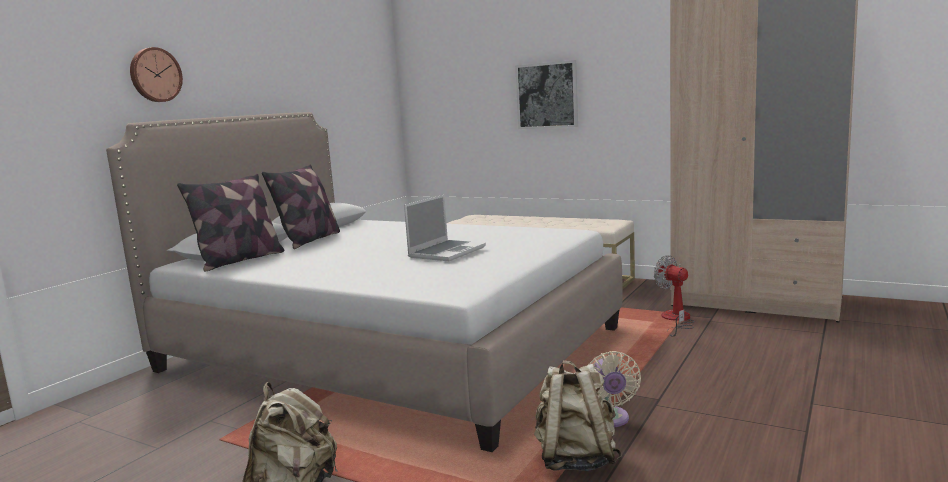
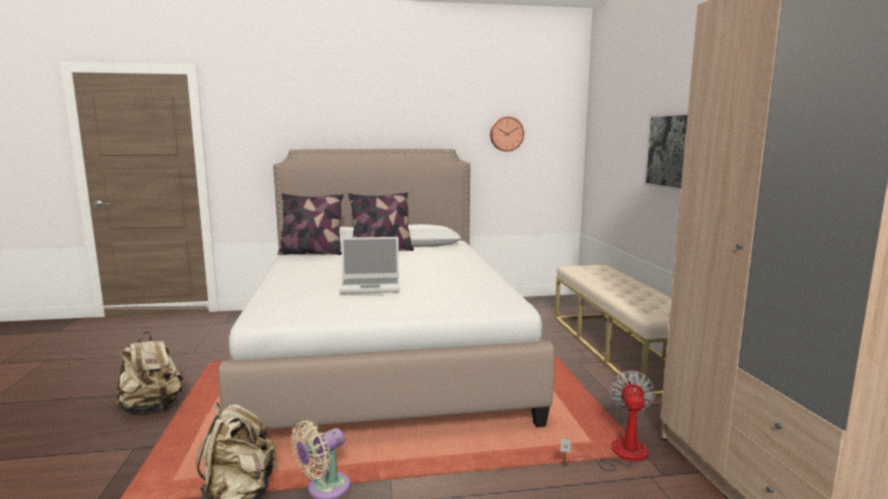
camera: 50 degrees right, 0 degrees up
(155, 75) = (323, 117): wall clock -> wall clock (506, 134)

